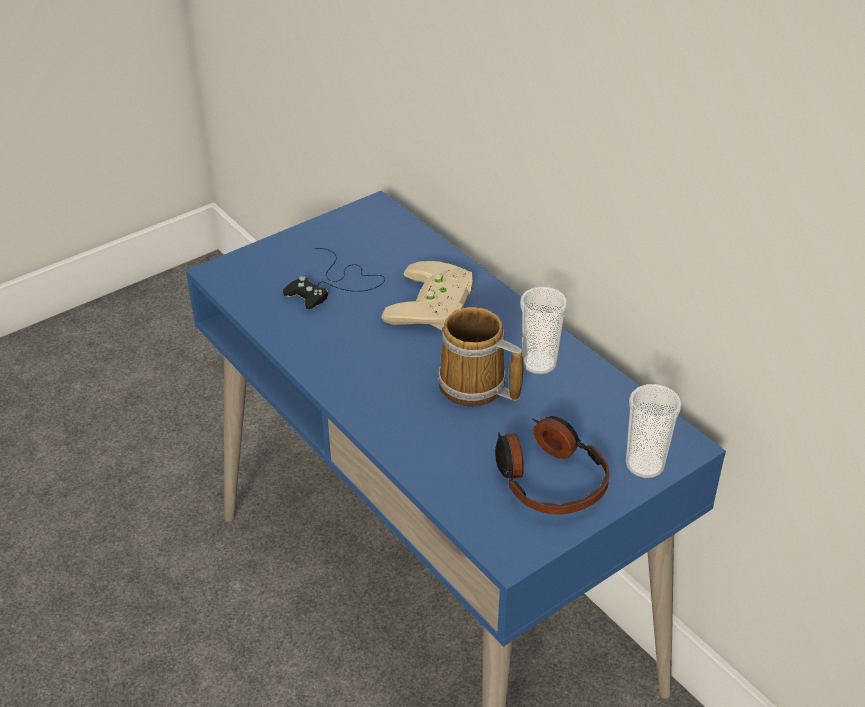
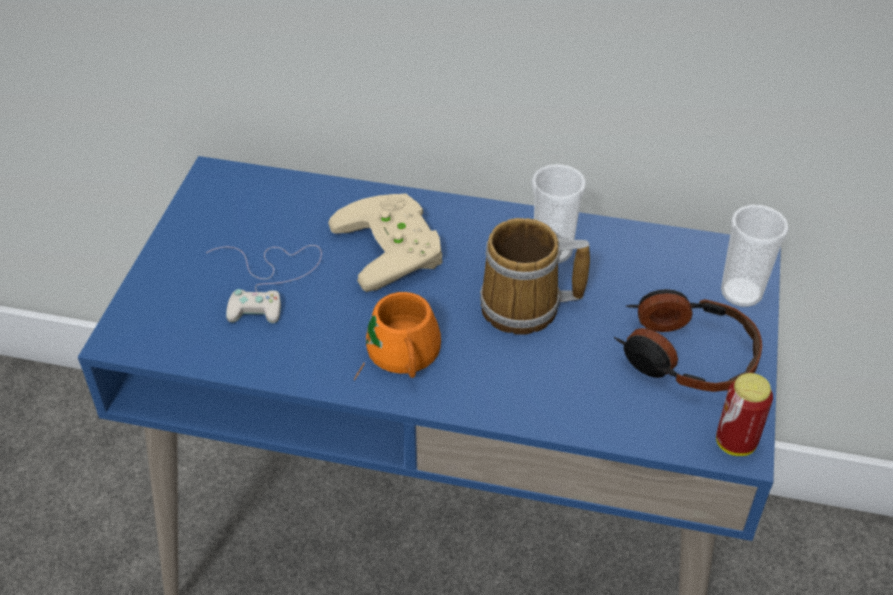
camera: 40 degrees left, 5 degrees up
(335, 284) = (270, 280): black game controller -> white game controller
(356, 370) = (397, 357): none -> orange mug
(511, 550) = (735, 443): none -> can

